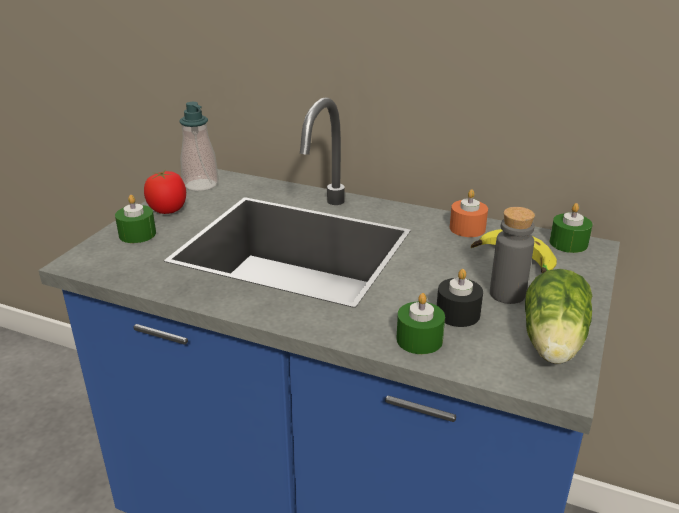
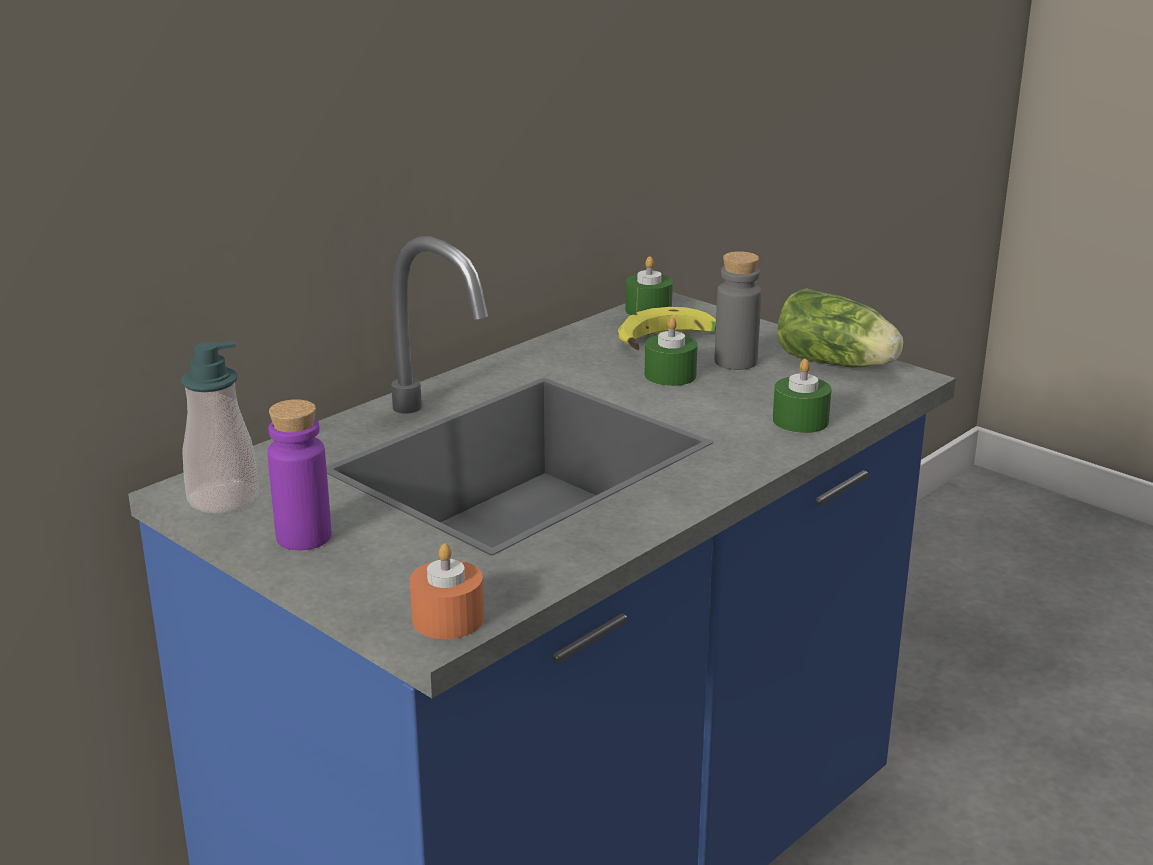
camera: 70 degrees left, 5 degrees down
(137, 234) = (374, 571): green candle -> green candle (670, 375)
(168, 210) = (304, 537): tomato -> purple bottle
(458, 314) = (760, 392): black candle -> none
(467, 228) = (569, 347): orange candle -> orange candle (448, 619)

